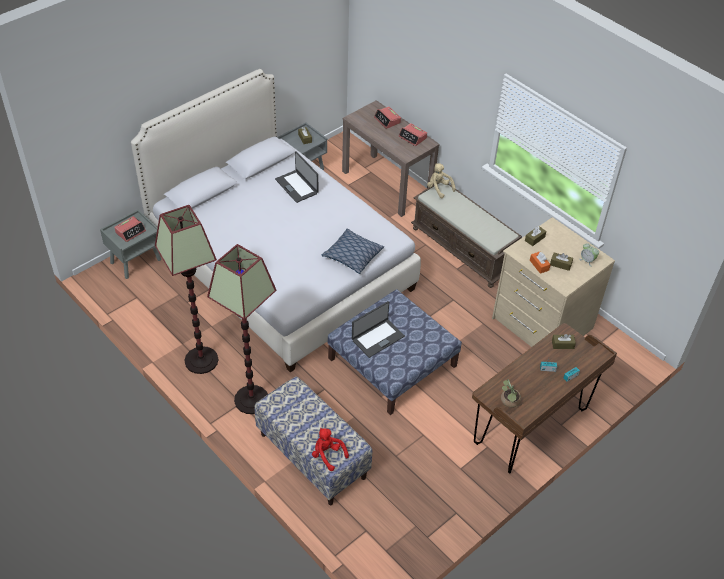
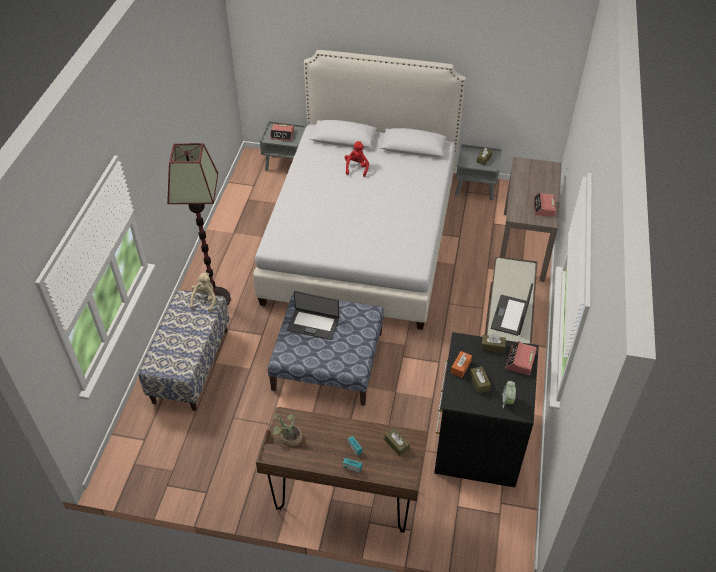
camera: 55 degrees right, 0 degrees up
(201, 360) = (227, 251): floor lamp -> none
(297, 186) = (409, 179): laptop -> laptop (510, 315)
(327, 455) = (160, 358): red plush toy -> red plush toy (356, 168)
(352, 256) = (366, 252): pillow -> none
(387, 120) = (544, 182): alarm clock -> alarm clock (520, 361)
(439, 188) = (522, 265): beige plush toy -> beige plush toy (205, 300)
(541, 324) = (477, 442): beige dresser -> black dresser

